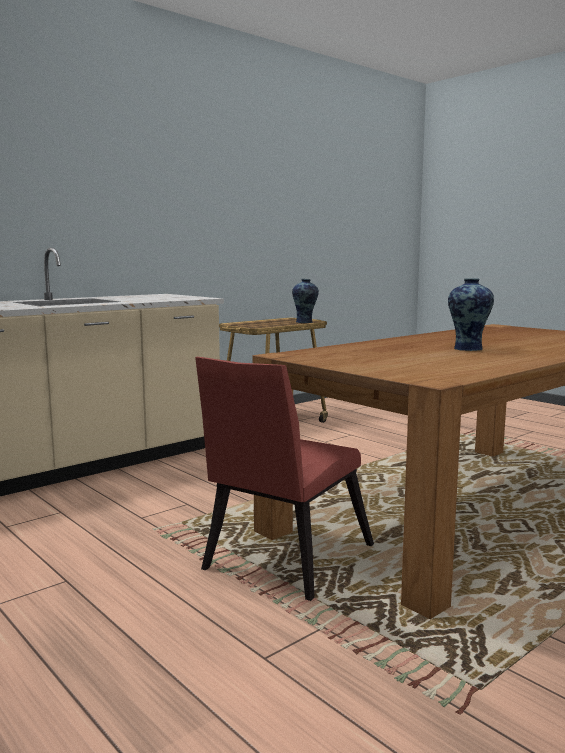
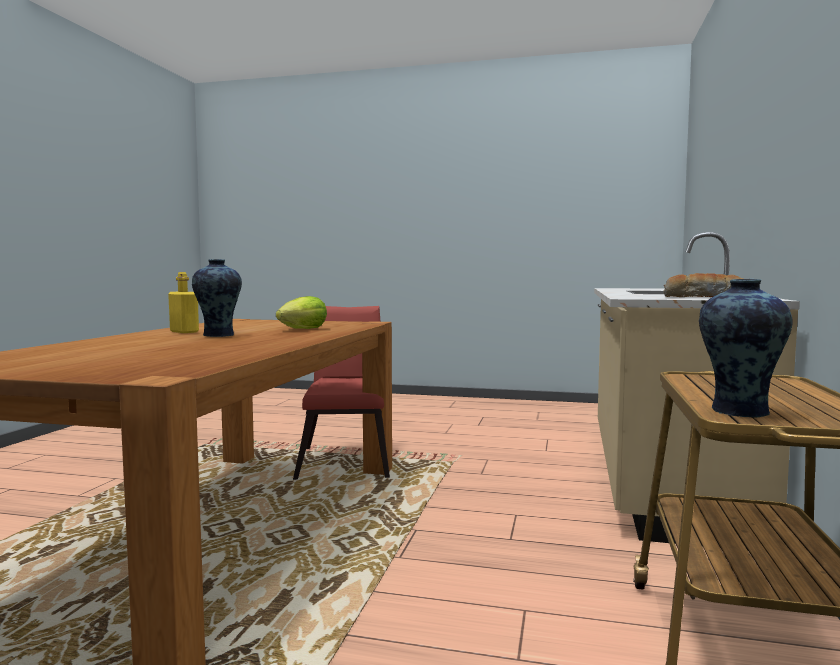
camera: 145 degrees right, 5 degrees down
(155, 296) = (705, 297): none -> bread
(381, 350) = (303, 329): none -> lettuce
(503, 357) = (184, 332): none -> yellow bottle

